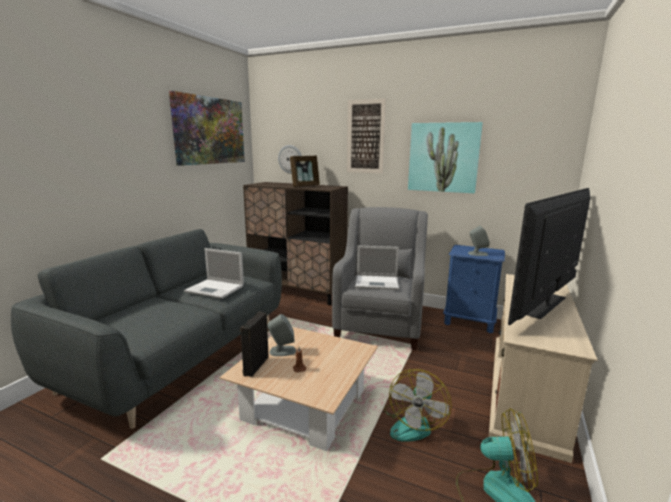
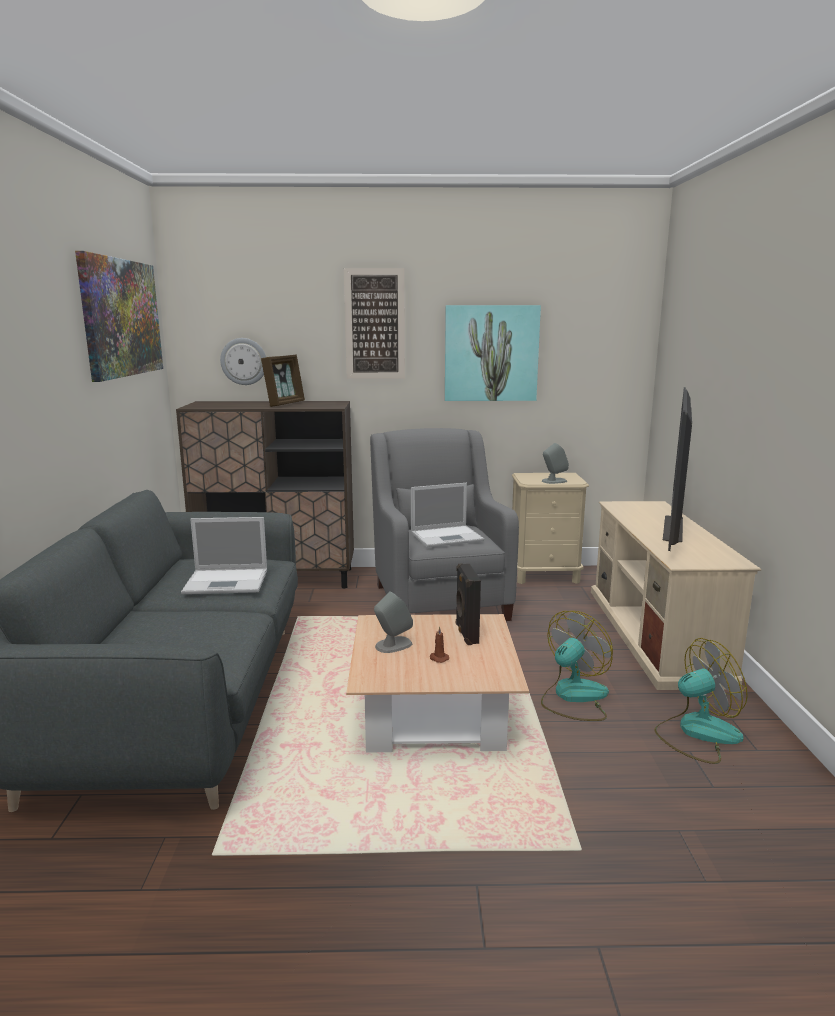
camera: 25 degrees left, 0 degrees up
(255, 366) = (378, 669): black speaker -> black speaker (466, 634)
(413, 423) = (573, 697): fan -> fan turned 135 degrees counterclockwise
(469, 322) = (545, 575): blue nightstand -> beige nightstand

